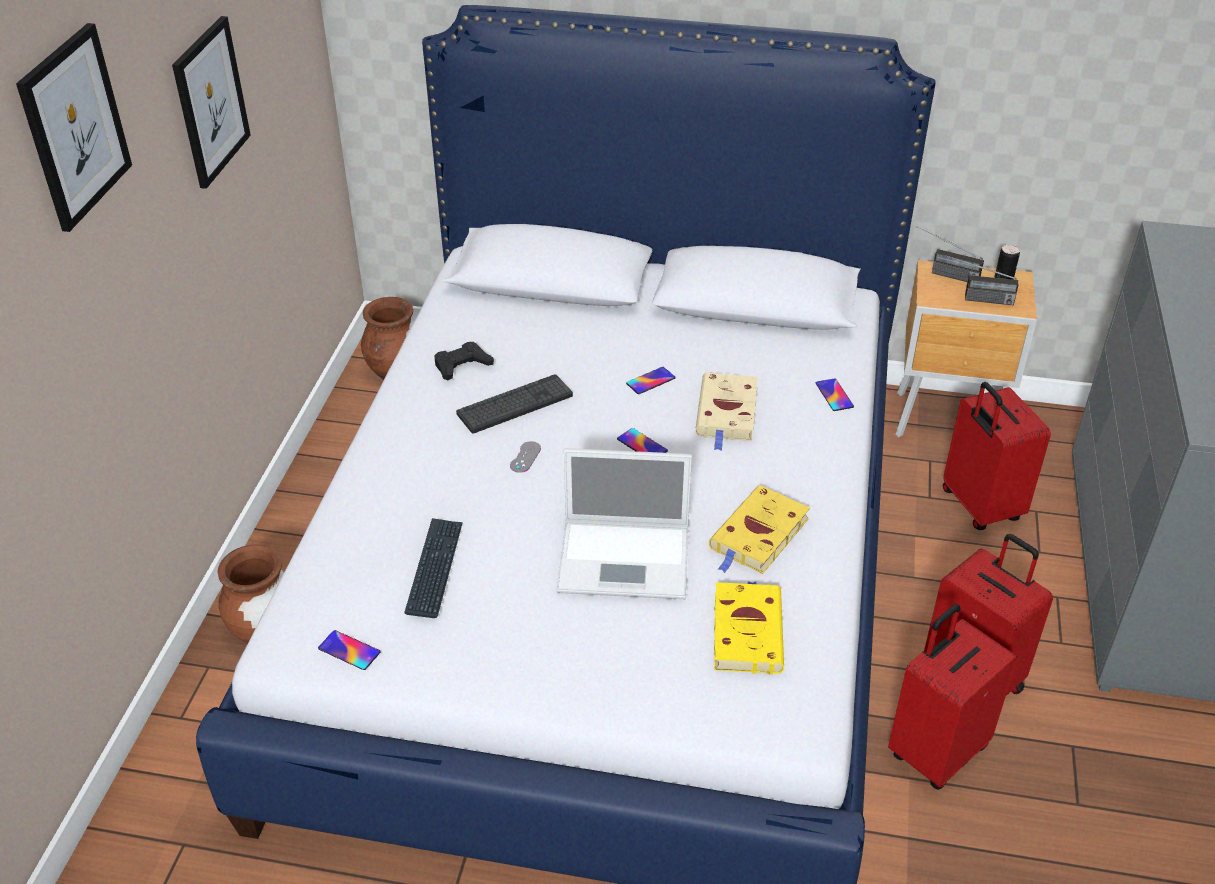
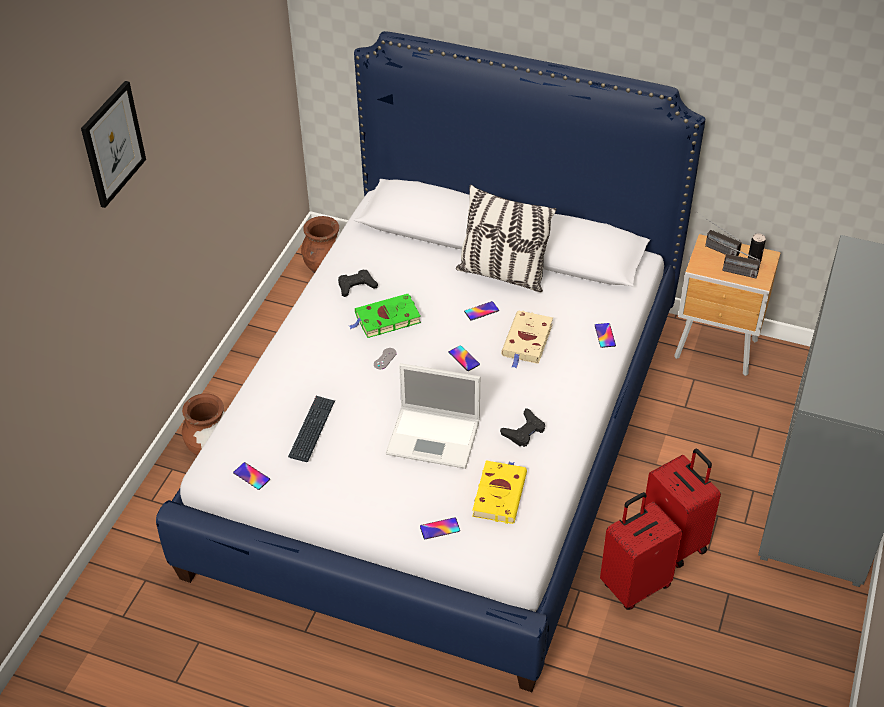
camera: 10 degrees right, 5 degrees up
(210, 102) = (201, 105): picture -> none
(515, 404) = (386, 319): keyboard -> green book
(667, 332) = (502, 274): none -> pillow
(668, 695) = (440, 528): none -> phone
(758, 536) = (524, 431): yellow book -> black game controller
(979, 506) = (718, 418): red suitcase -> none

